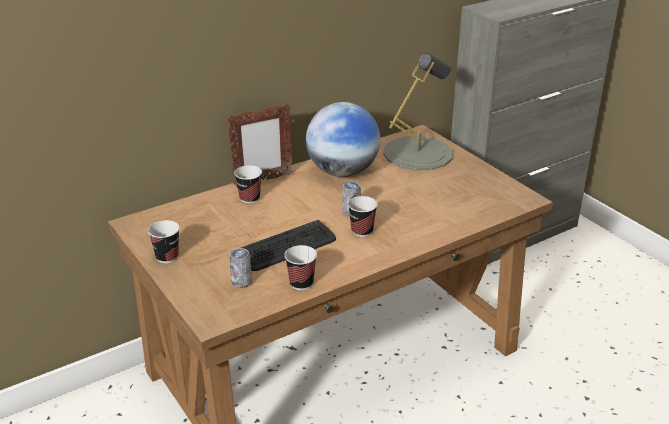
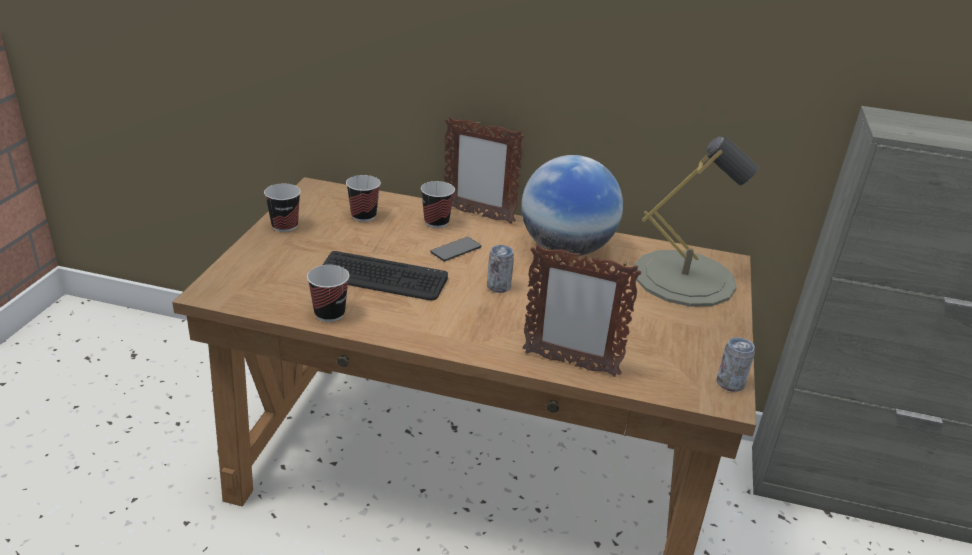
camera: 45 degrees right, 0 degrees up
(241, 282) = (290, 280): can -> can (730, 383)
(292, 207) = (456, 250): none -> phone
(362, 231) = (473, 309): cup -> cup (363, 216)
(449, 226) = (569, 364): none -> picture frame

